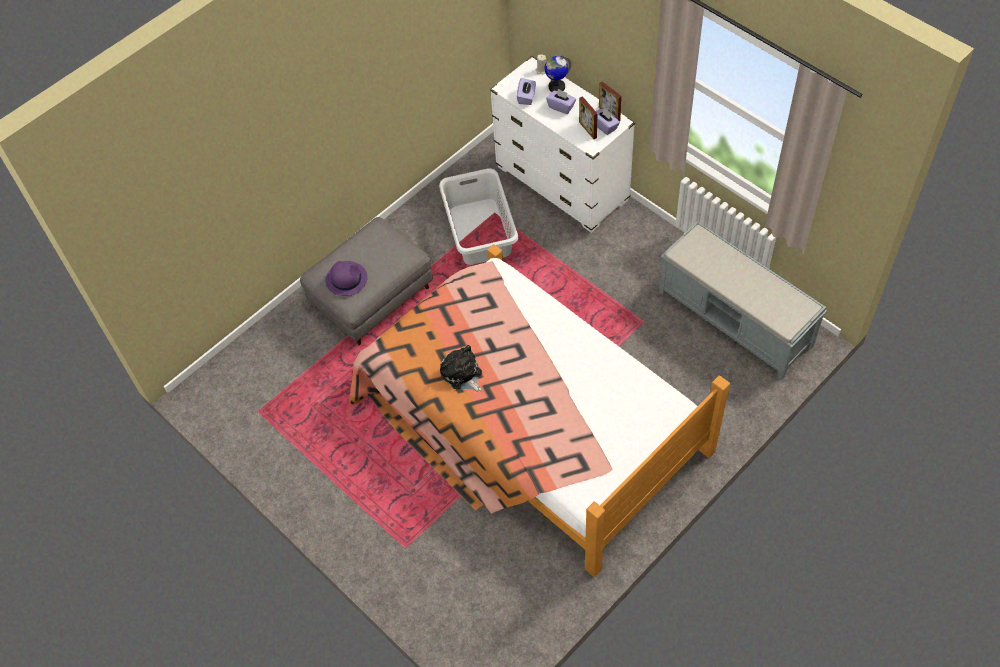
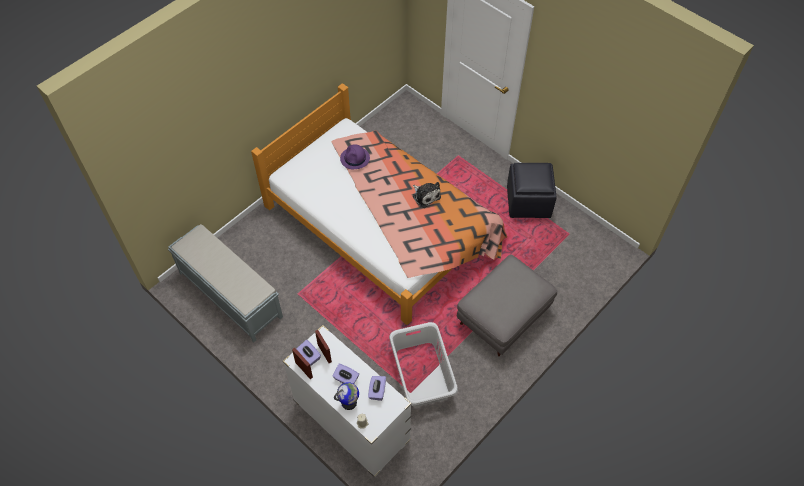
camera: 175 degrees right, 0 degrees up
(305, 463) = (528, 201): none -> black ottoman
(346, 279) = (519, 279): purple hat -> purple hat (355, 158)

